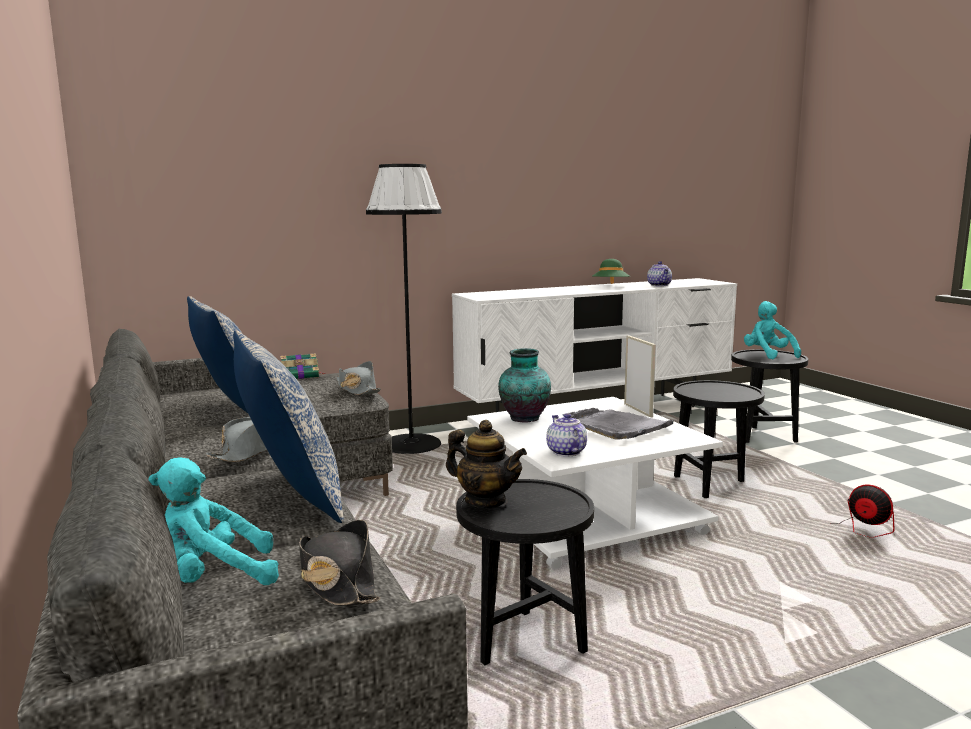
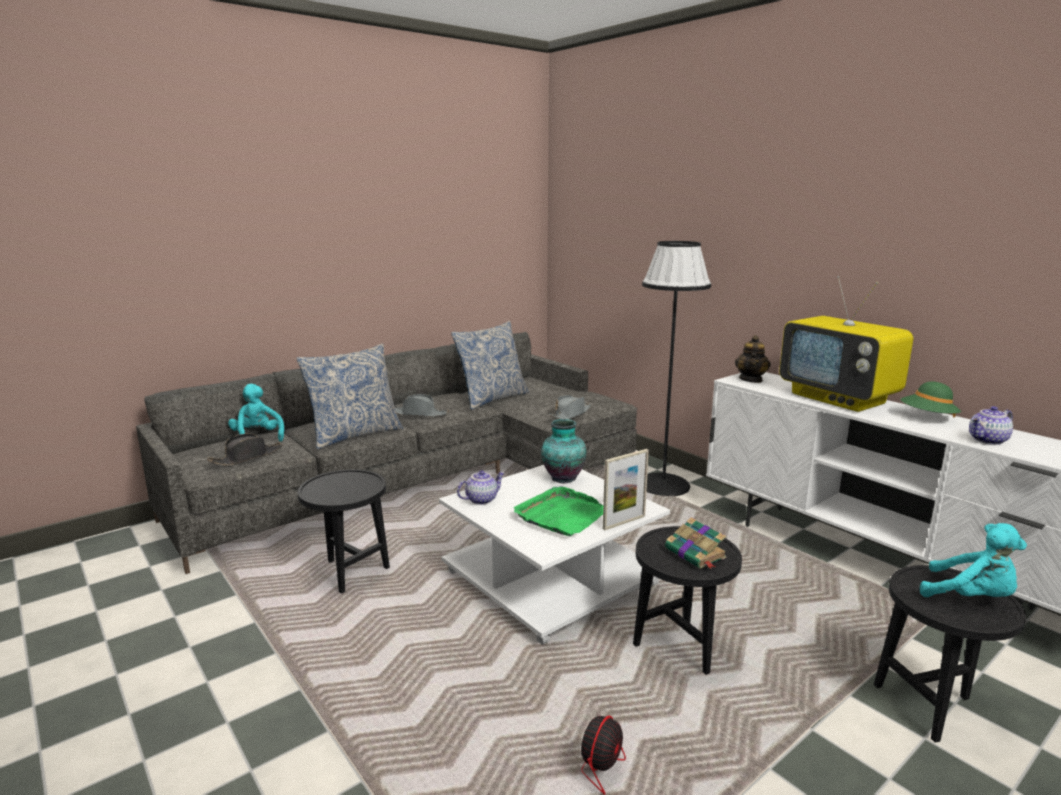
camera: 75 degrees right, 5 degrees up
(301, 375) = (597, 395): book -> book (696, 554)
(486, 501) = (344, 476): teapot -> teapot (751, 379)
(557, 290) = (839, 399): none -> television
(616, 426) = (561, 515): grey tray -> green tray
(768, 355) = (970, 597): turquoise plush toy -> turquoise plush toy turned 75 degrees clockwise

